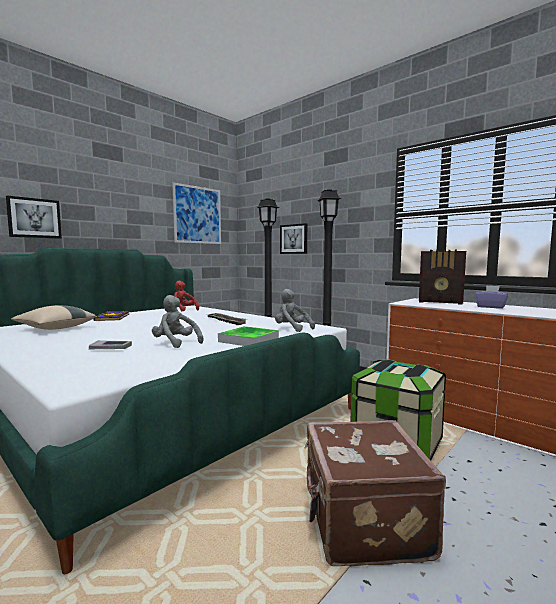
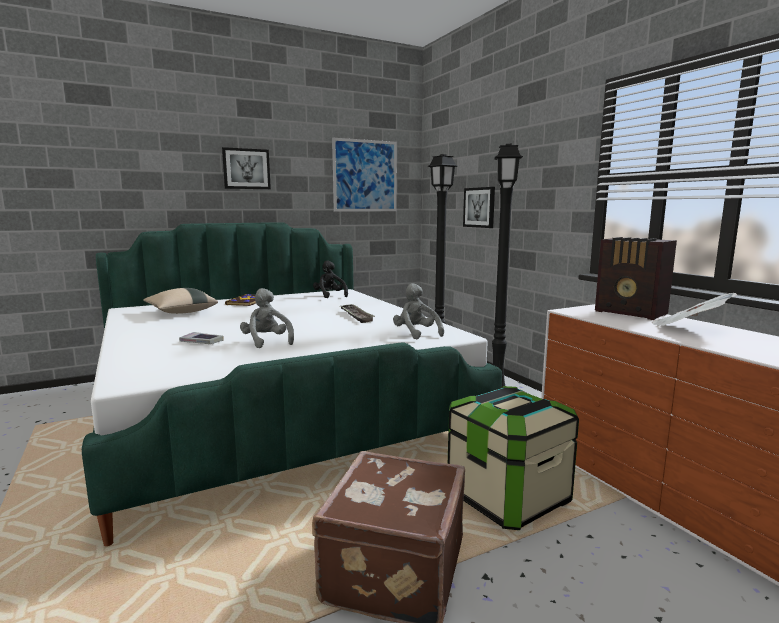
camera: 20 degrees right, 5 degrees up
(34, 218) = (176, 191): picture -> picture (246, 169)
(182, 310) = (330, 296): red plush toy -> black plush toy
(248, 340) = (346, 345): tray -> none
(490, 307) = (688, 328): purple tissue box -> newspaper

